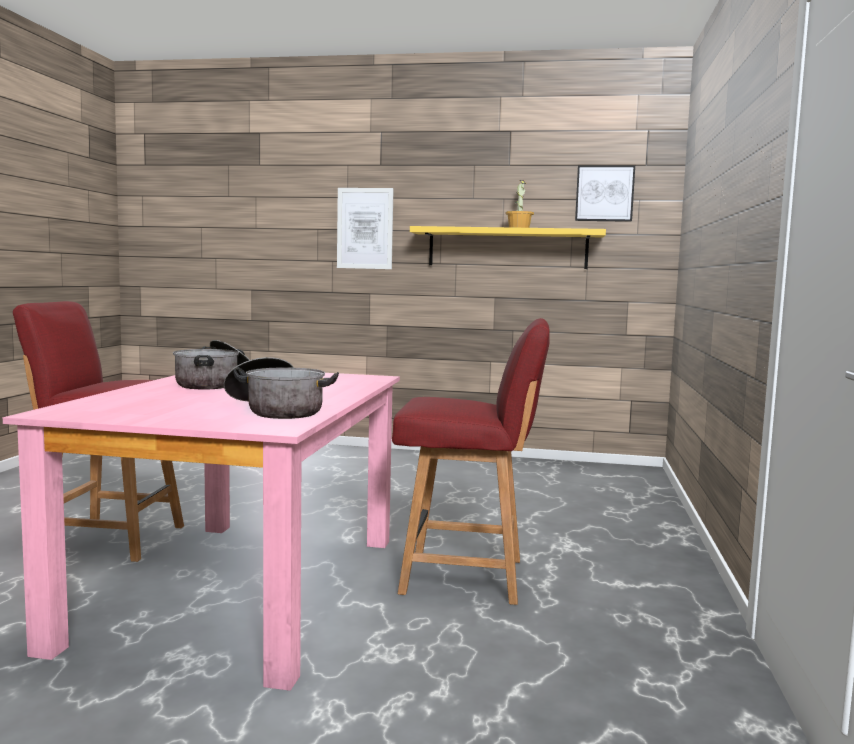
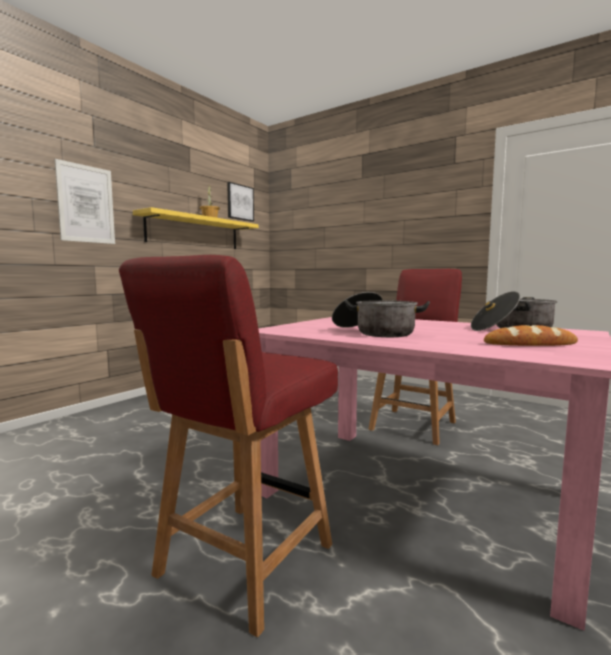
camera: 65 degrees left, 0 degrees up
(146, 409) = (530, 344): none -> bread

